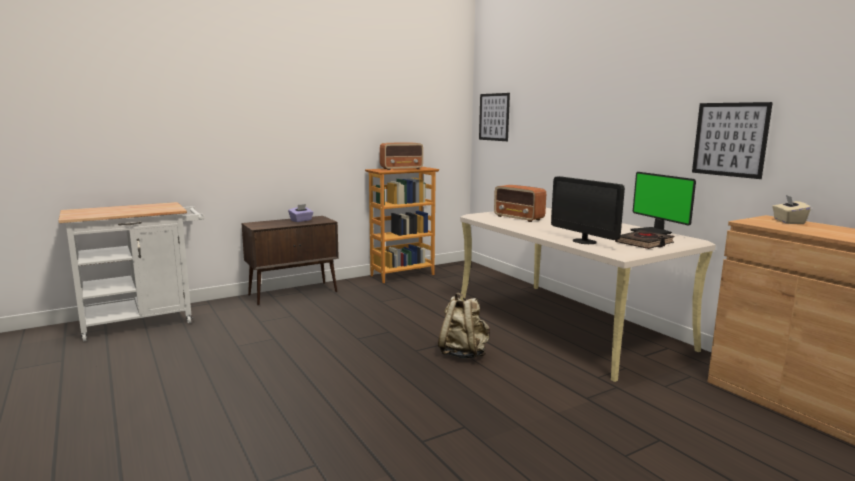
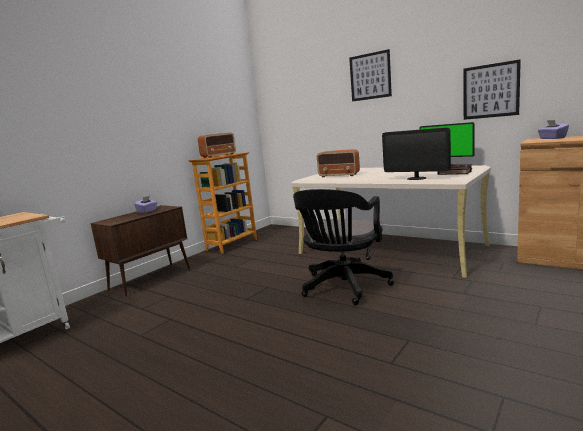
camera: 20 degrees left, 0 degrees up
(463, 353) = (343, 287): beige backpack -> black office chair
(494, 117) = (279, 107): picture -> picture (370, 76)
(788, 221) = (552, 138): beige tissue box -> purple tissue box

